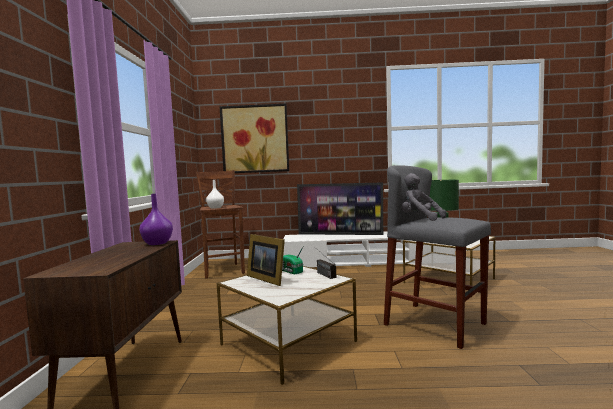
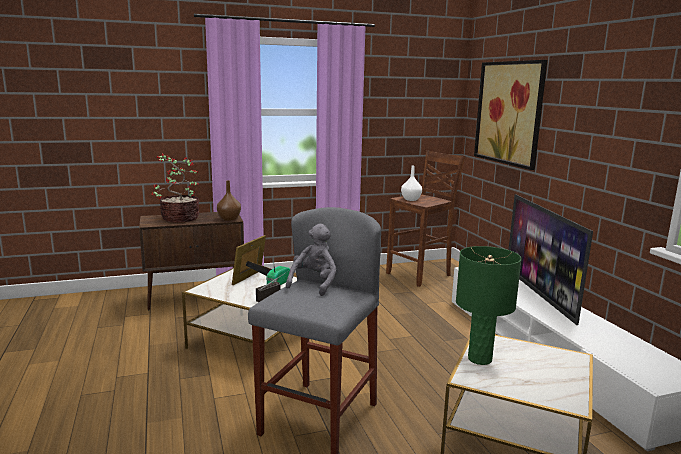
camera: 70 degrees right, 10 degrees up
(103, 259) = (179, 218): none -> potted plant
(157, 243) = (229, 219): purple vase -> brown vase

